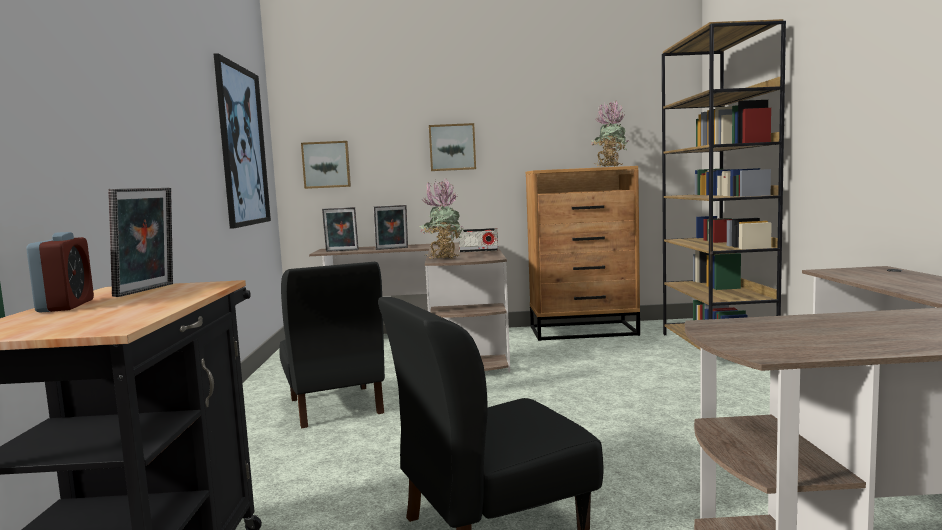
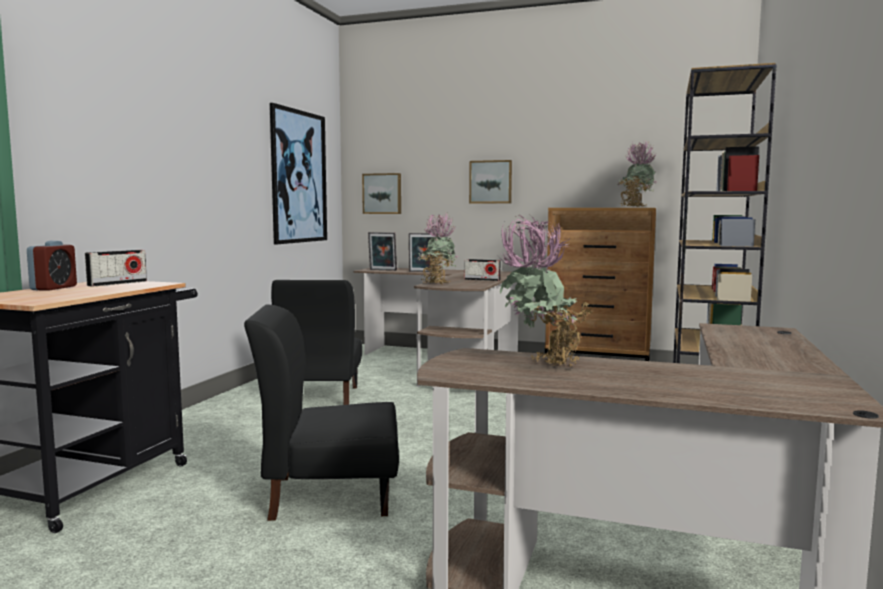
camera: 20 degrees right, 0 degrees up
(148, 290) = (117, 283): picture frame -> radio
(821, 328) = (541, 365): none -> potted plant

